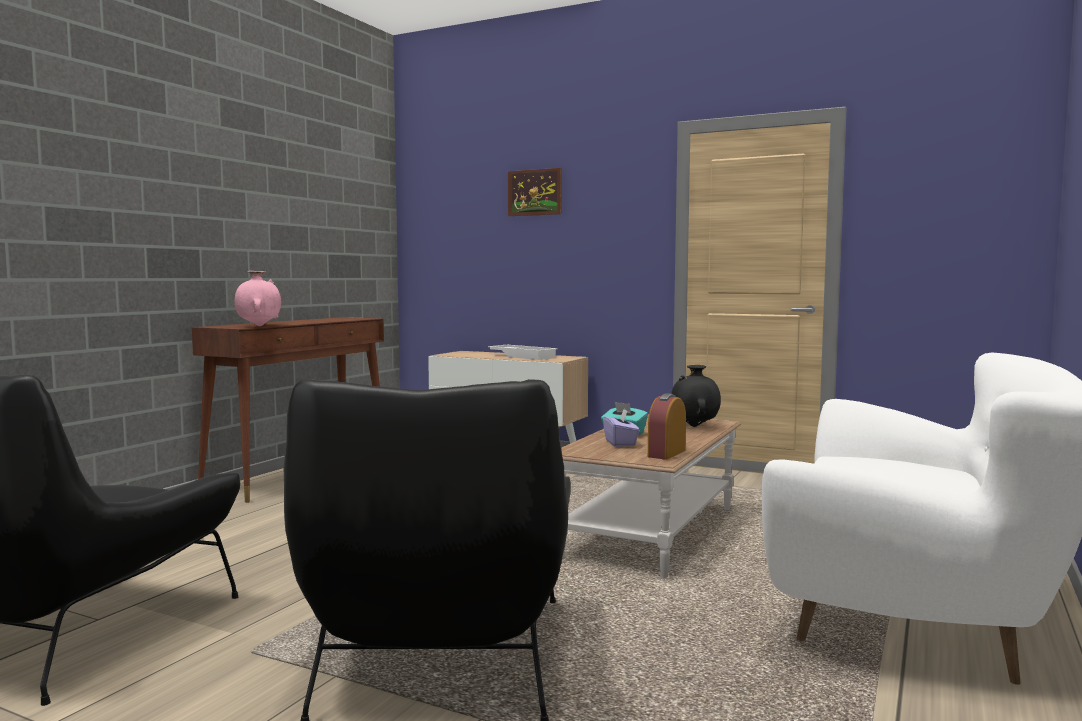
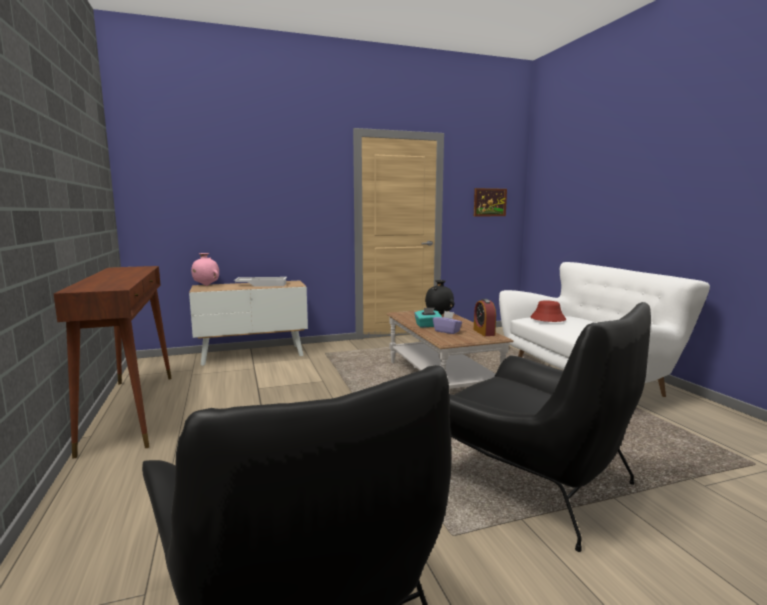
camera: 45 degrees left, 5 degrees up
(258, 326) = (122, 284): pink vase -> pink vase (206, 285)
(534, 192) = (251, 165): picture -> picture (490, 202)
(872, 462) = (547, 319): none -> red hat

